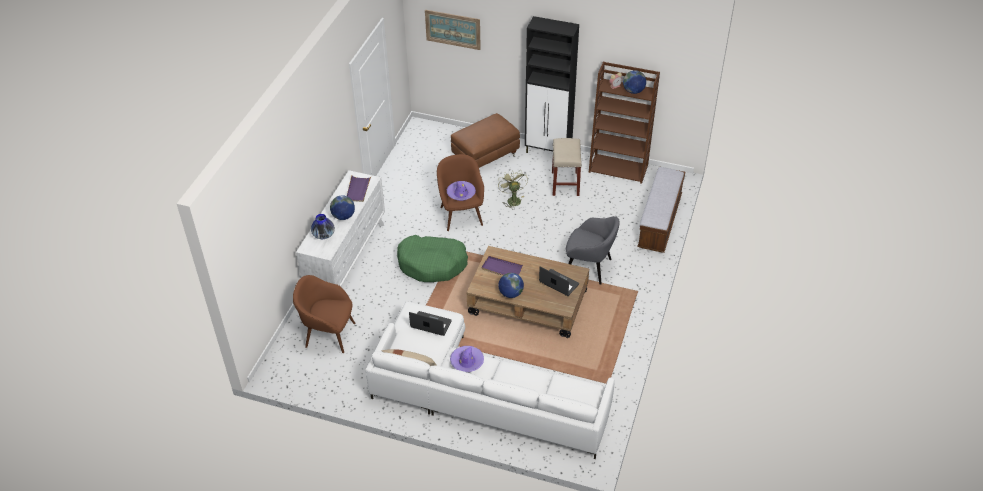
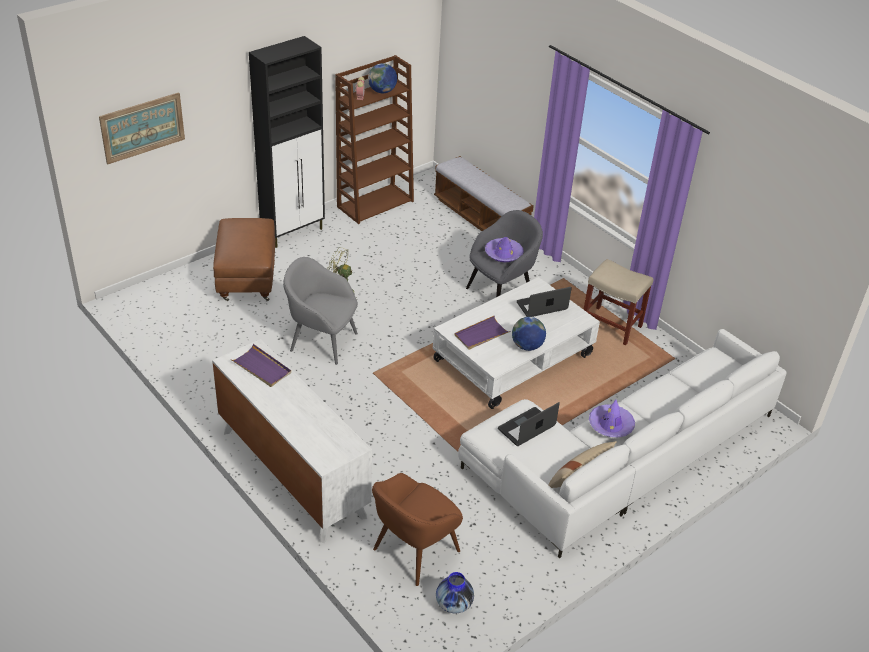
camera: 60 degrees left, 5 degrees down
(323, 235) = (316, 435): vase -> vase (454, 603)
(343, 216) = (299, 402): globe -> none
(432, 264) = (380, 402): green dog bed -> none
(461, 193) = (330, 305): purple hat -> purple hat (503, 254)
(461, 215) = (322, 341): brown armchair -> grey armchair
(527, 303) = (513, 358): brown coffee table -> white coffee table
(565, 184) = (358, 246): beige stool -> beige stool (612, 326)

